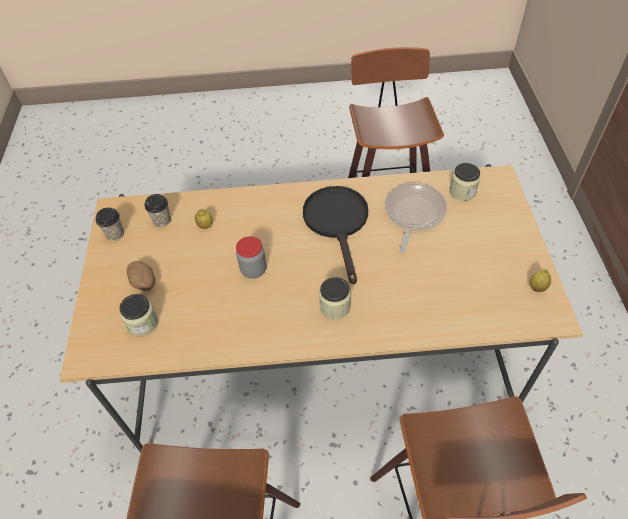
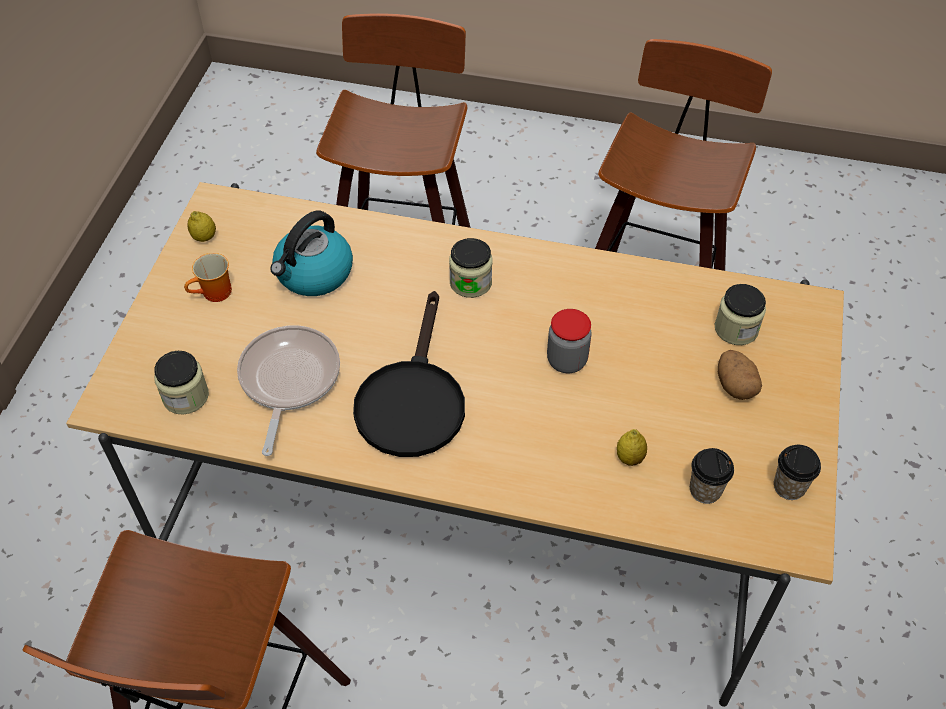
camera: 165 degrees left, 0 degrees up
(413, 214) = (288, 380): frying pan -> frying pan turned 150 degrees clockwise
(443, 282) = (313, 274): none -> kettle
(495, 250) = (215, 294): none -> mug

